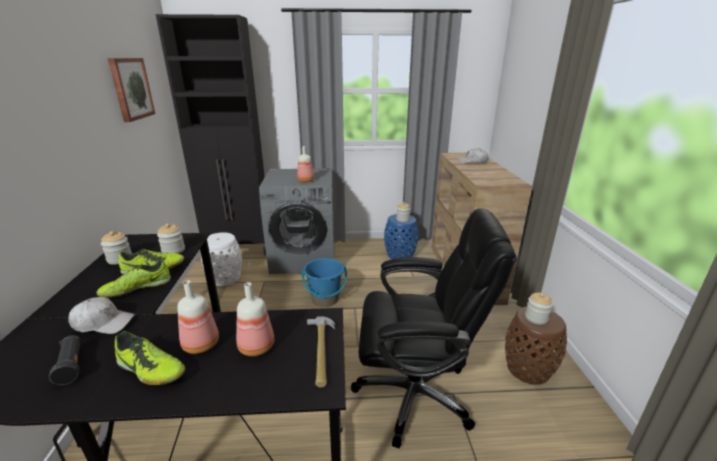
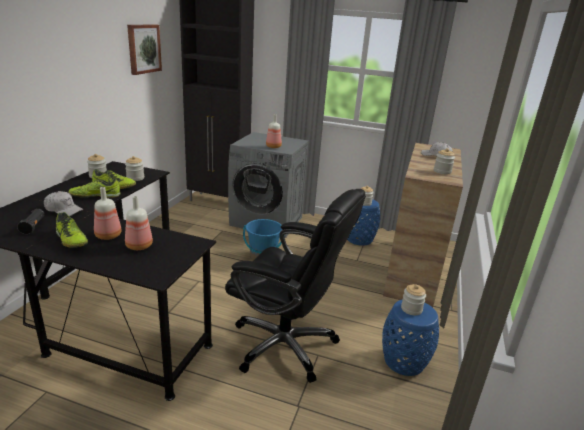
camera: 20 degrees right, 0 degrees up
(225, 278) = (193, 220): white stool -> none
(321, 351) = (176, 259): hammer -> none
(497, 175) = (442, 171): none -> jar
(528, 369) = (404, 361): brown stool -> blue stool

